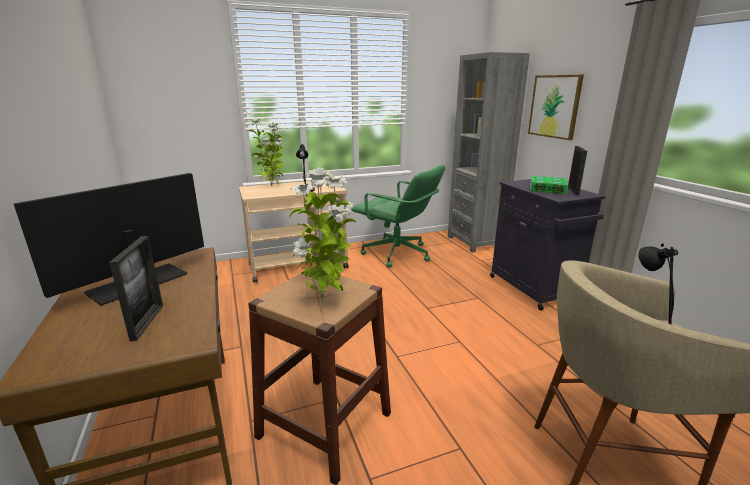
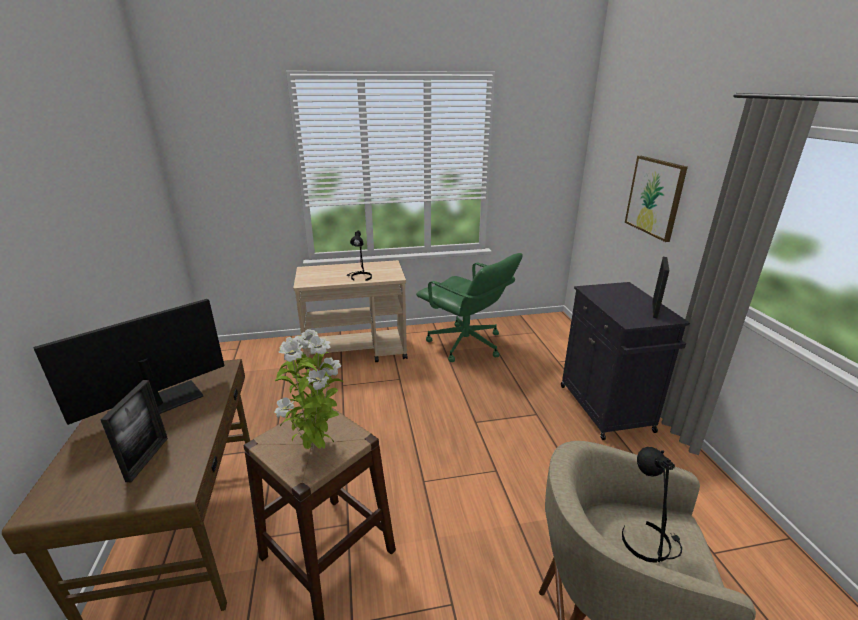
camera: 10 degrees right, 5 degrees up
(272, 187) = (330, 269): potted plant -> none
(475, 242) = (561, 334): grey bookcase -> none
(547, 188) = (625, 303): book -> none

